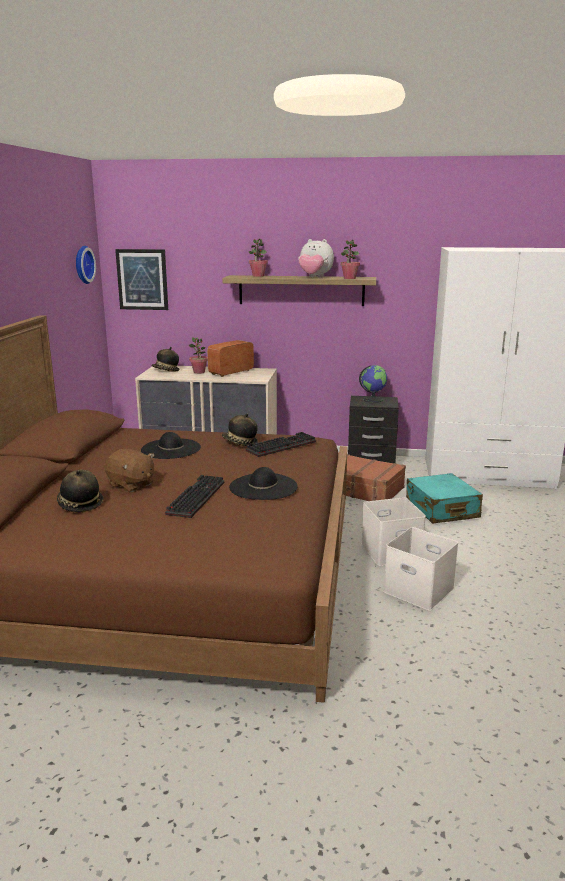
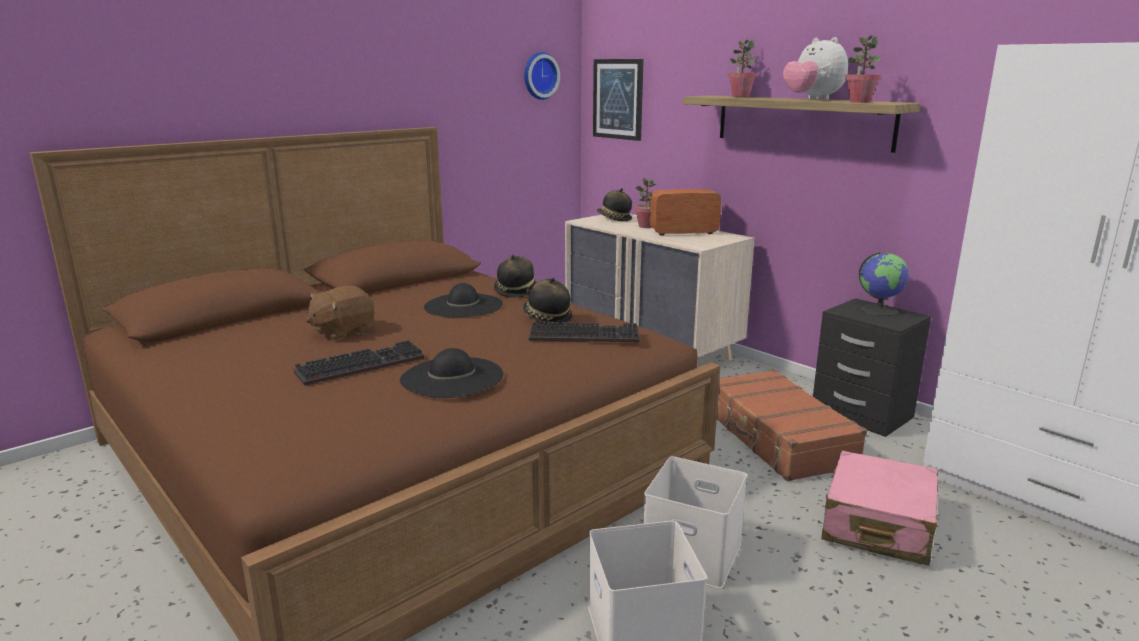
camera: 40 degrees right, 0 degrees up
(80, 504) = (262, 337): hat -> hat (516, 291)
(131, 485) = (342, 332): brown plush toy -> brown plush toy turned 60 degrees clockwise
(441, 509) = (877, 525): turquoise suitcase -> pink suitcase

